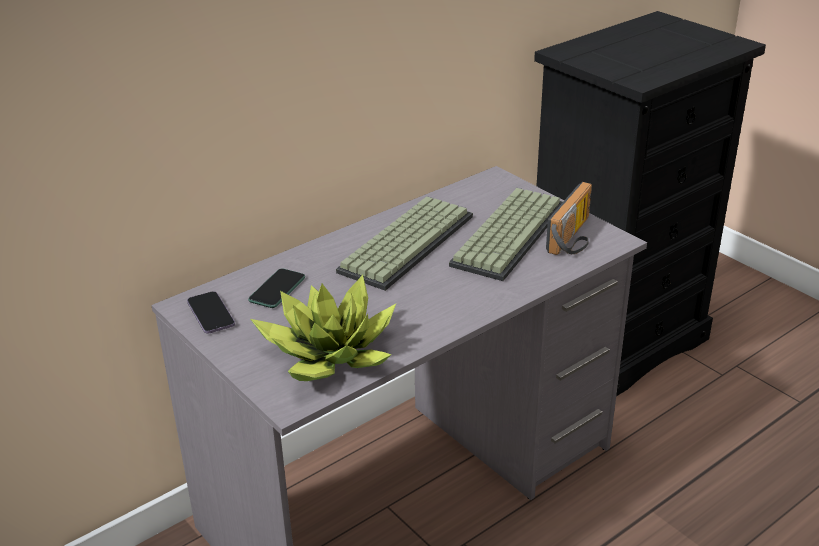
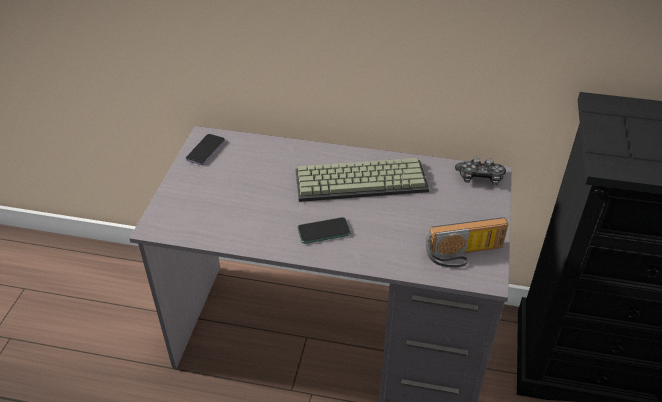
camera: 50 degrees right, 10 degrees up
(277, 289) = (254, 159): phone -> phone (323, 231)
(329, 355) = (210, 216): potted plant -> none
(489, 185) = (480, 178): none -> game controller
(507, 233) = (428, 219): keyboard -> none

